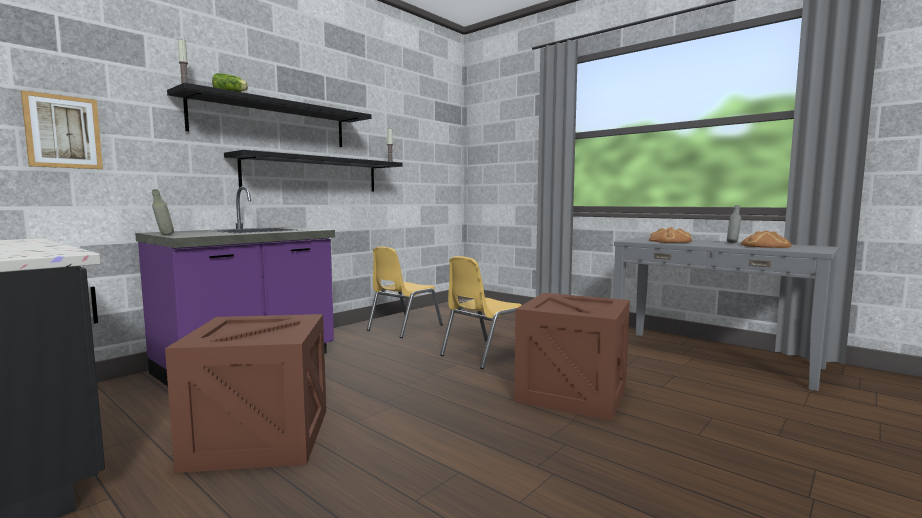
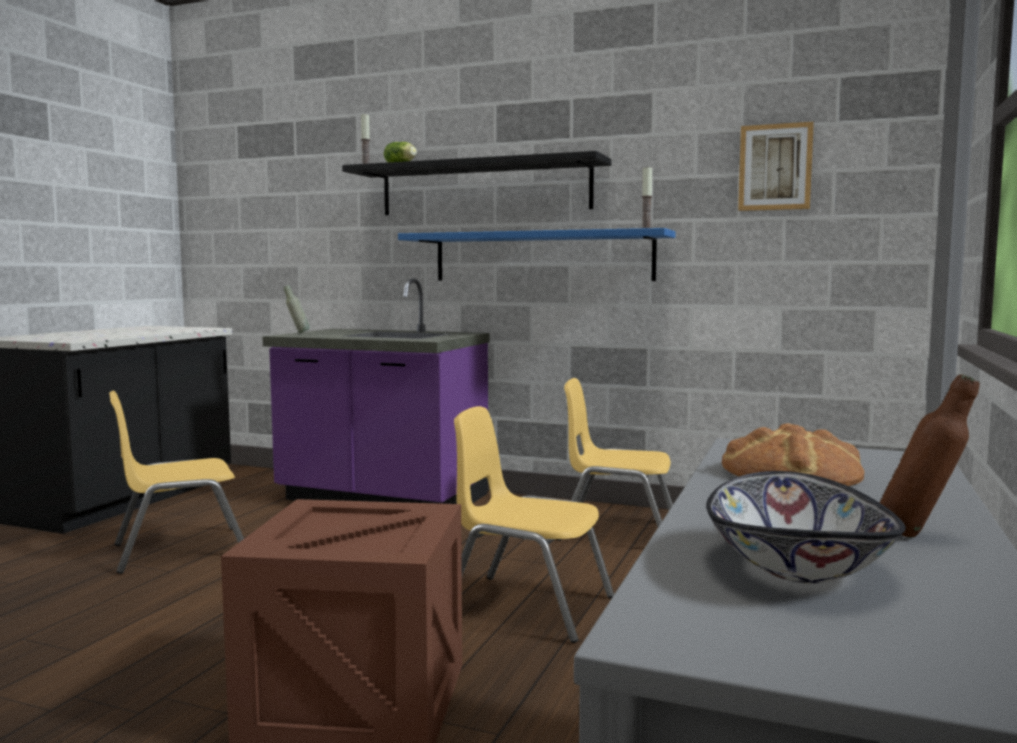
camera: 70 degrees right, 0 degrees up
(63, 132) = (292, 230): picture -> picture (775, 167)
(260, 438) = (180, 550): crate -> yellow chair
(313, 174) = (542, 257): black shelf -> blue shelf
(733, 242) = (920, 536): grey bottle -> brown bottle
(765, 246) = (795, 568): bread -> bowl

